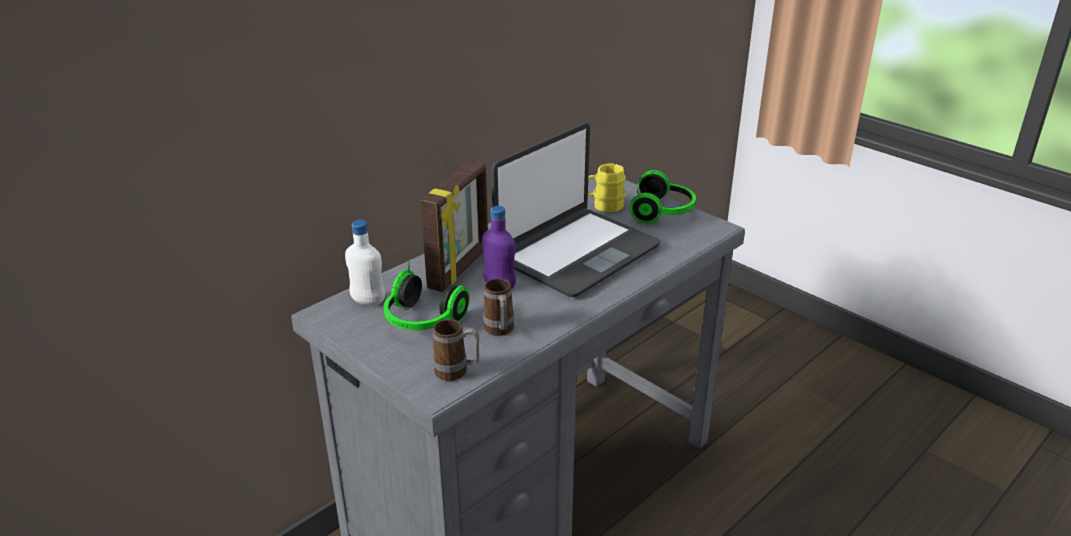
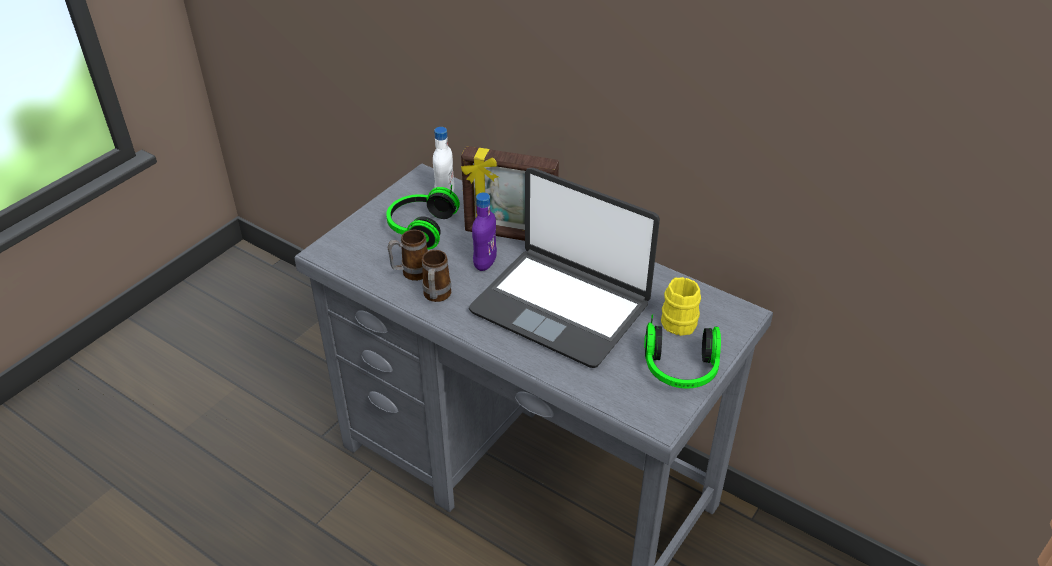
camera: 80 degrees right, 10 degrees up
(457, 372) = (349, 259): mug -> mug (436, 297)

